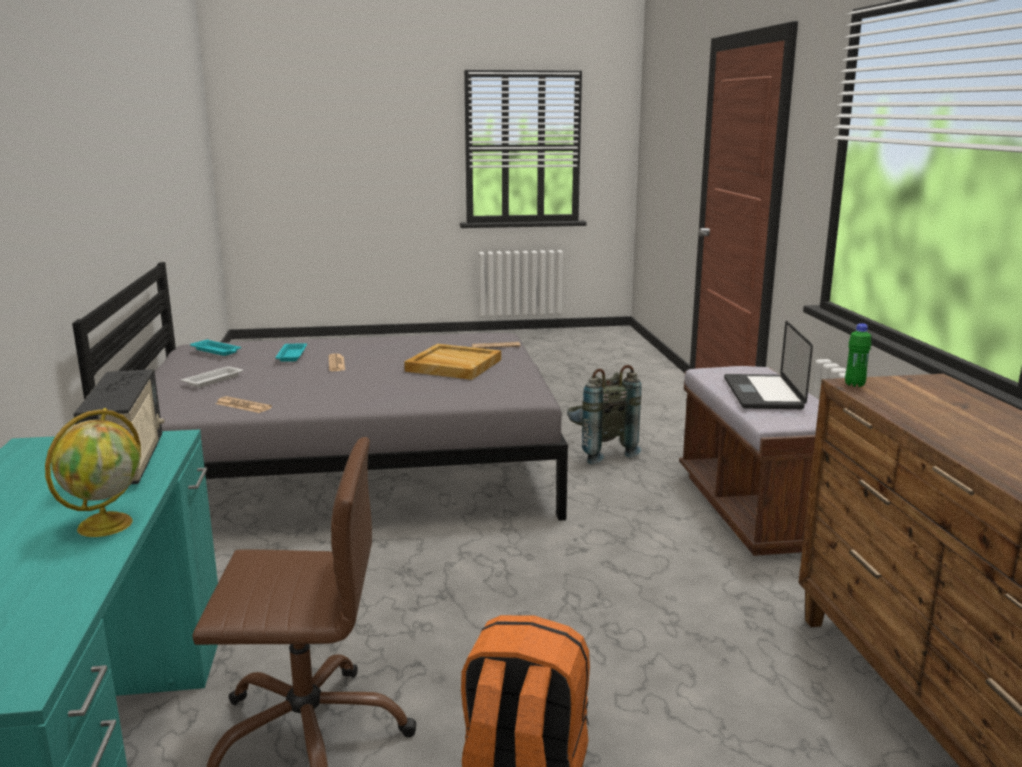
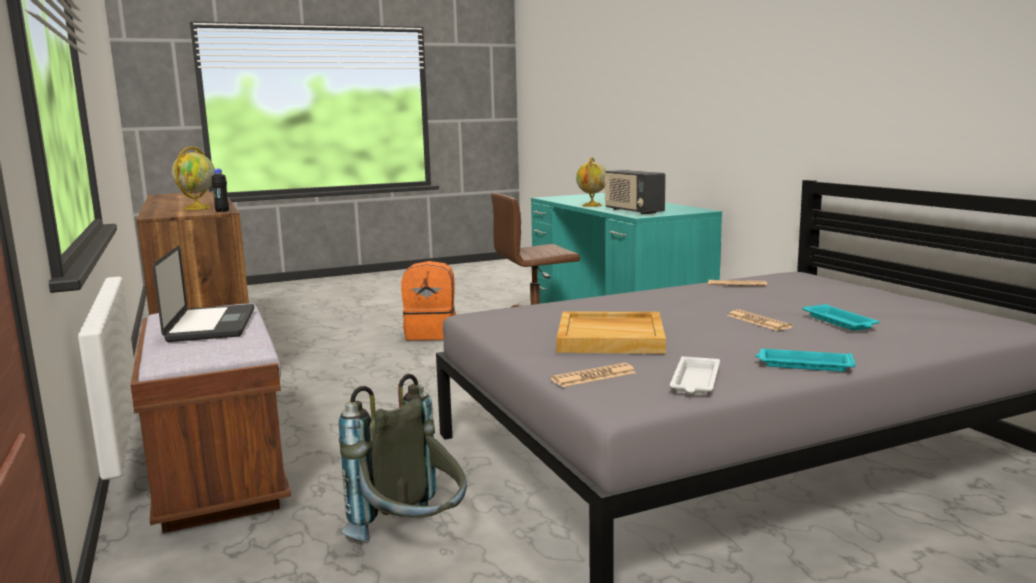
camera: 165 degrees right, 5 degrees down
(214, 380) = (835, 296): white tray -> white tray (695, 382)
(216, 351) = (949, 316): turquoise tray -> turquoise tray (803, 365)
(854, 385) = (222, 211): green bottle -> black bottle
(928, 407) = (197, 208): none -> globe

